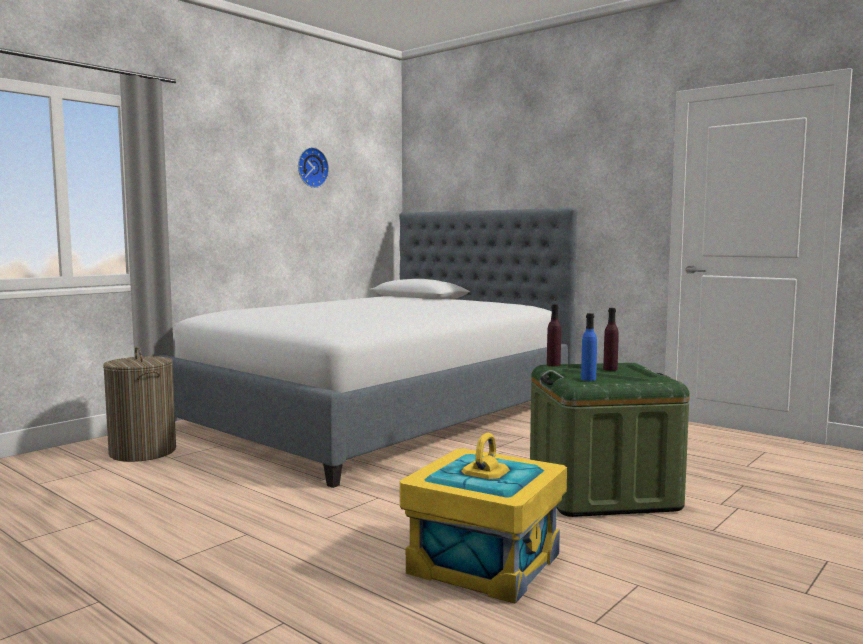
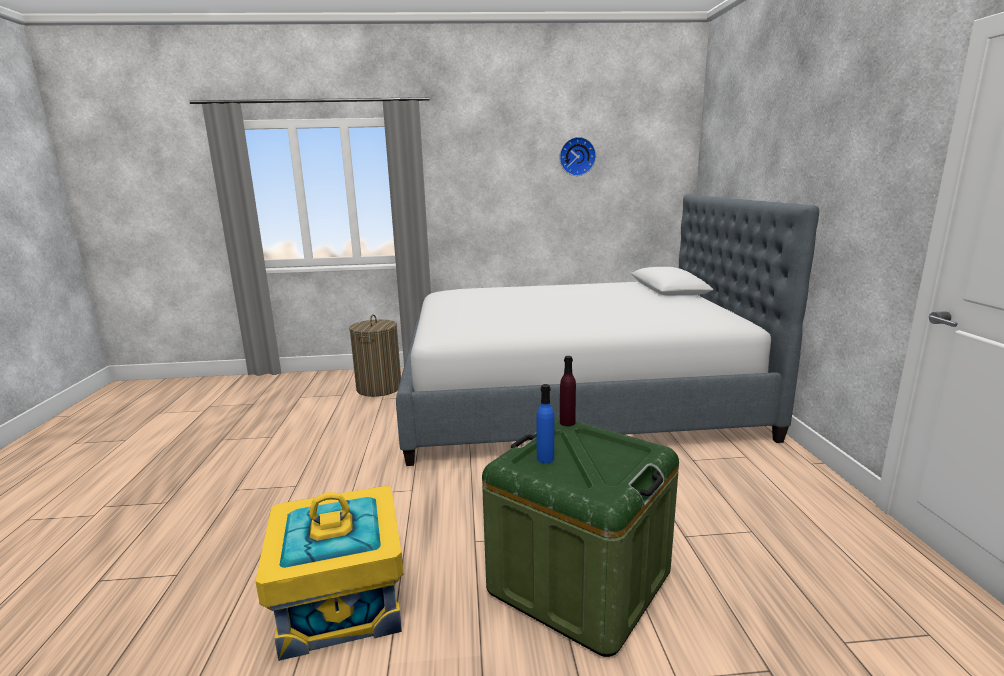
camera: 45 degrees right, 10 degrees up
(610, 369) = (615, 449): purple bottle -> none

